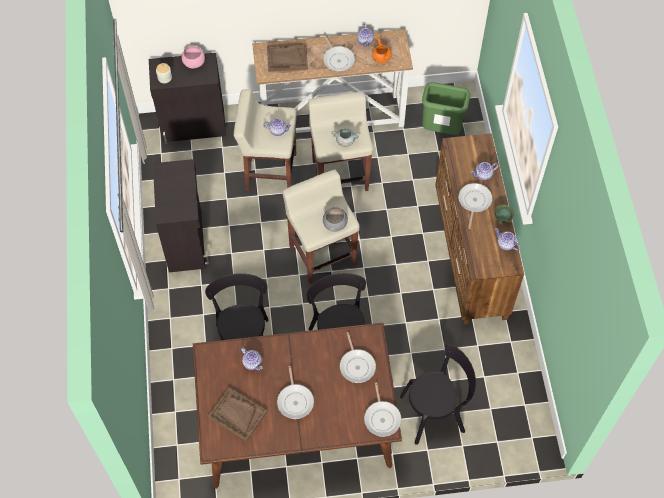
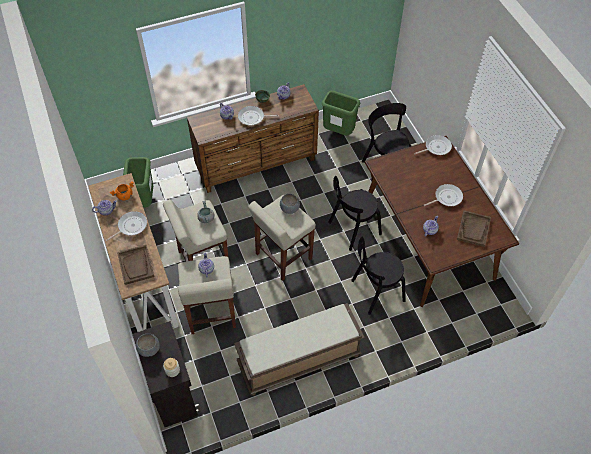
camera: 105 degrees left, 5 degrees down
(186, 240) = (298, 360): black cabinet -> brown bench
(194, 63) = (149, 348): pink bowl -> grey bowl
(357, 365) = (404, 168): frying pan -> none
(507, 369) = (339, 132): none -> green trash can

